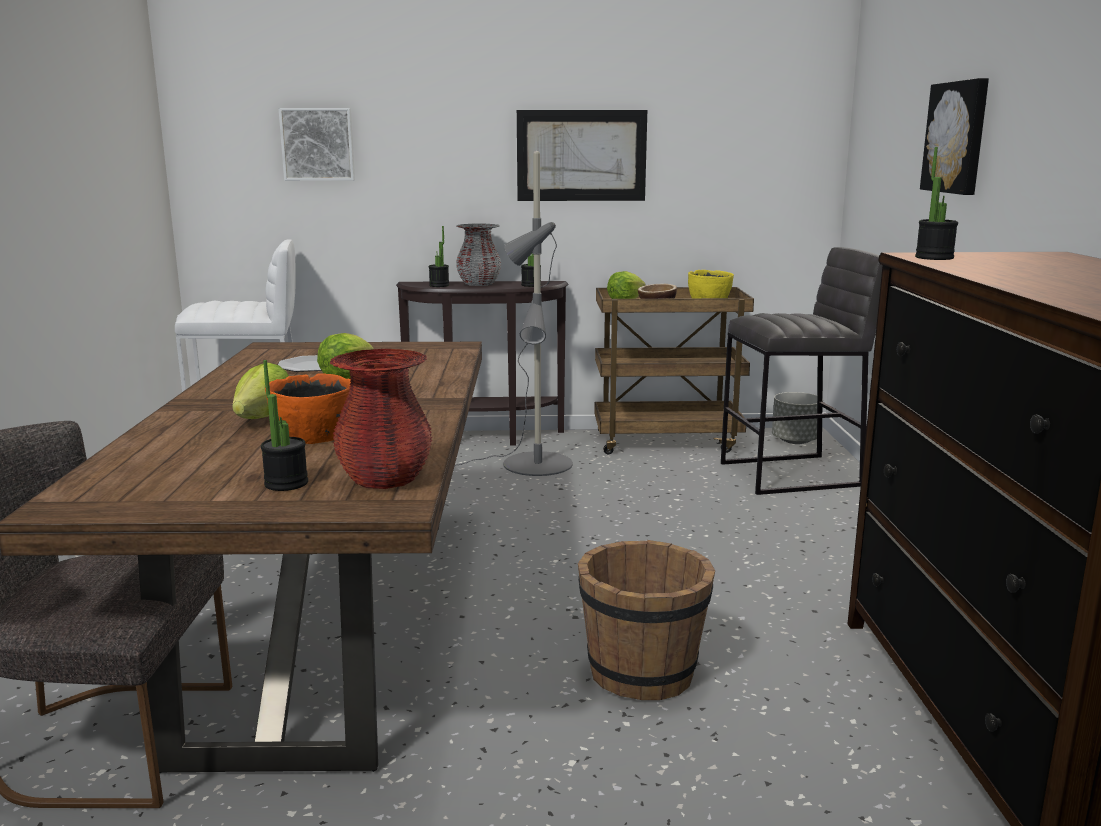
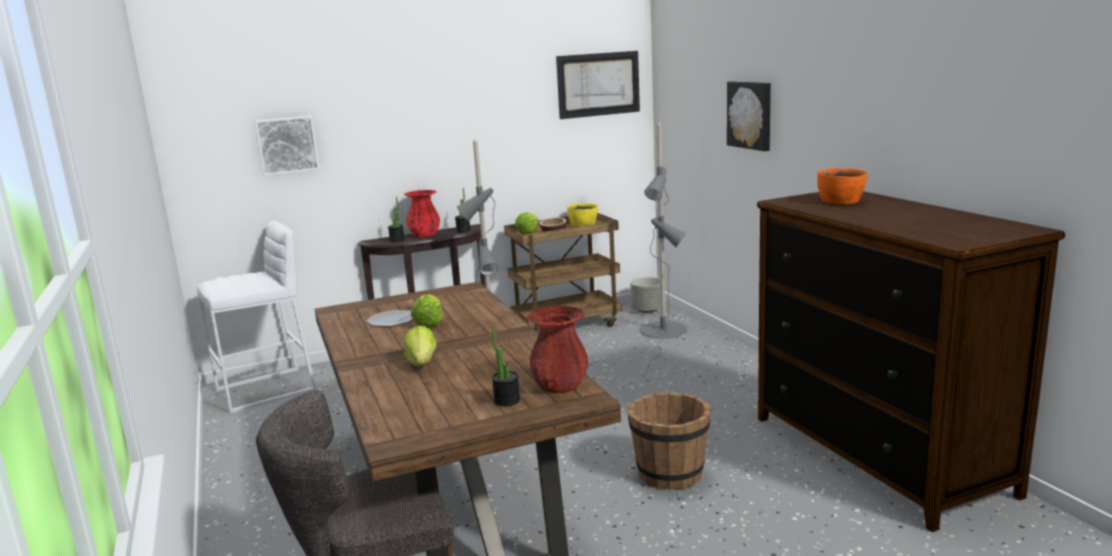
camera: 20 degrees left, 0 degrees up
(313, 435) = (473, 368): orange bowl -> orange bowl (841, 201)
(479, 284) = (424, 235): grey vase -> red vase
(581, 155) = (483, 134): picture -> picture (598, 84)
(792, 474) = (662, 334): grey stool -> grey floor lamp
(934, 257) = (792, 203): potted plant -> none

